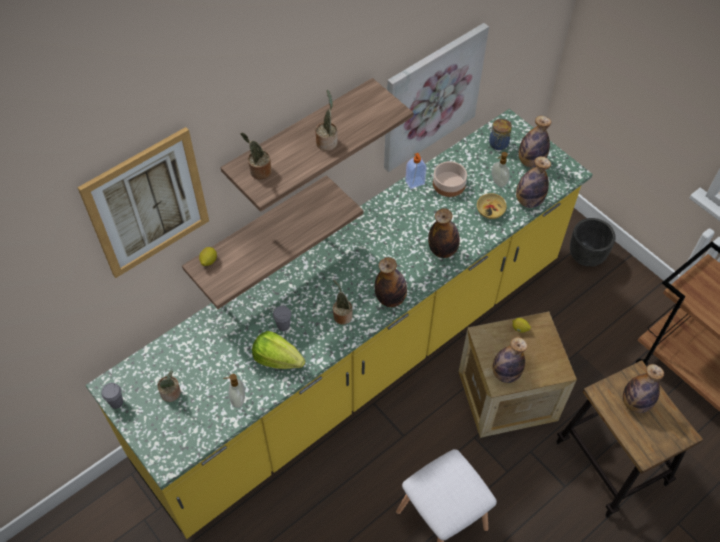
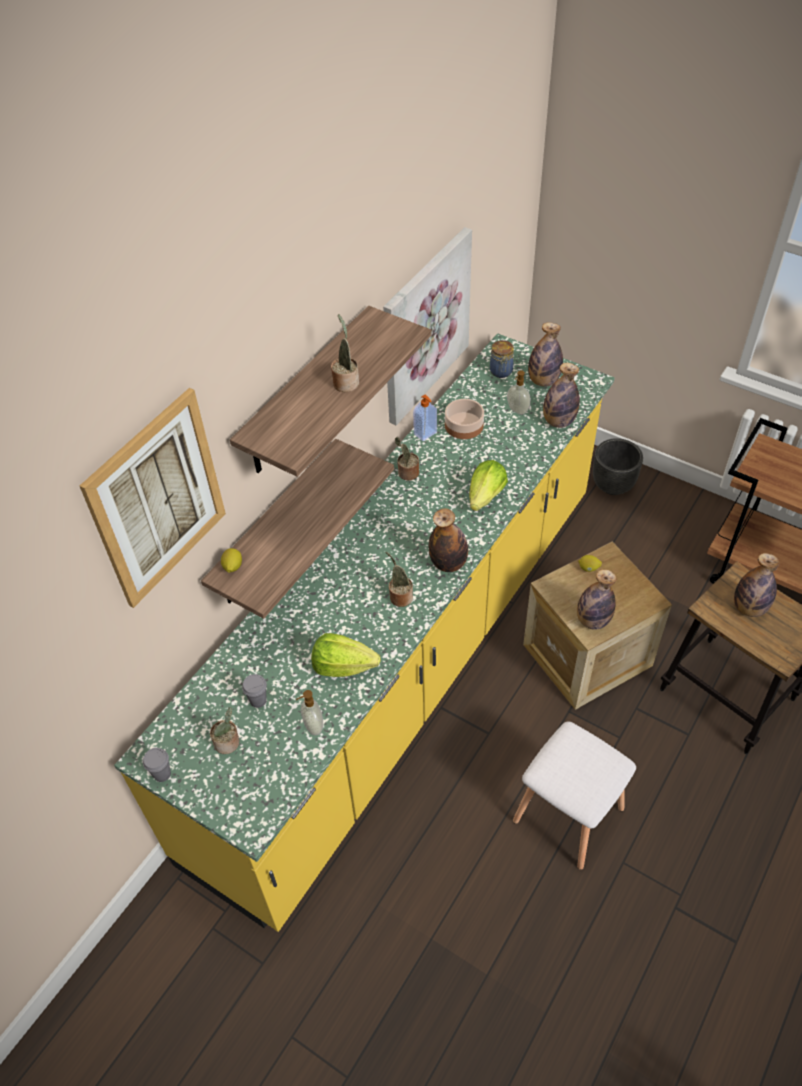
camera: 15 degrees left, 5 degrees down
(259, 171) = (278, 432): potted plant -> potted plant (407, 473)
(283, 325) = (335, 627): grey cup -> grey cup (258, 700)
(442, 250) = (486, 496): bottle -> lettuce
(490, 211) = (521, 441): beige bowl -> none

